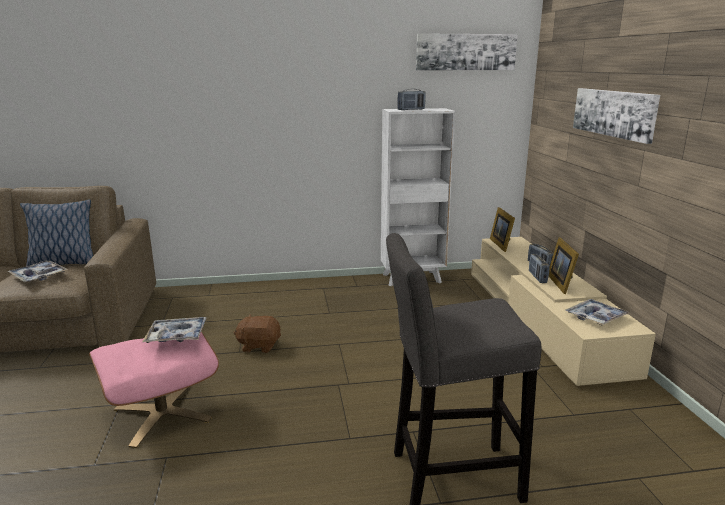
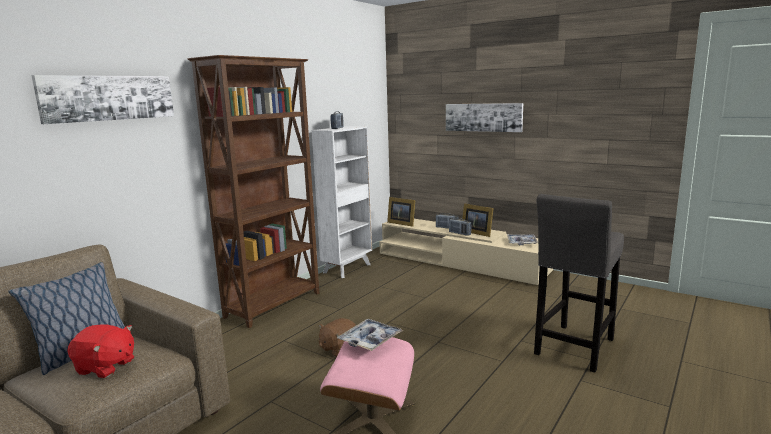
camera: 45 degrees left, 5 degrees down
(39, 276) = (105, 367): tray -> red plush toy
(294, 287) = (275, 305): none -> brown bookcase
(465, 52) = (353, 82): picture -> picture (109, 98)

